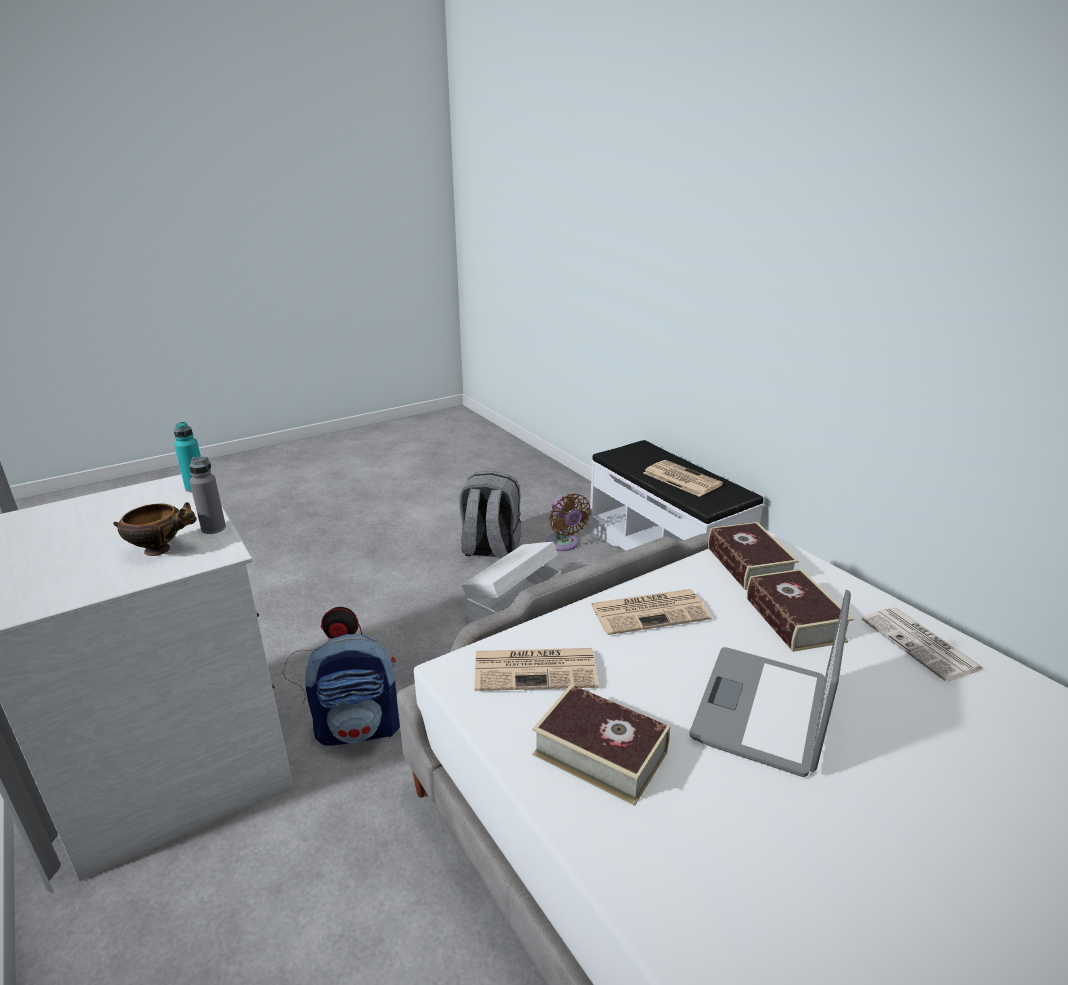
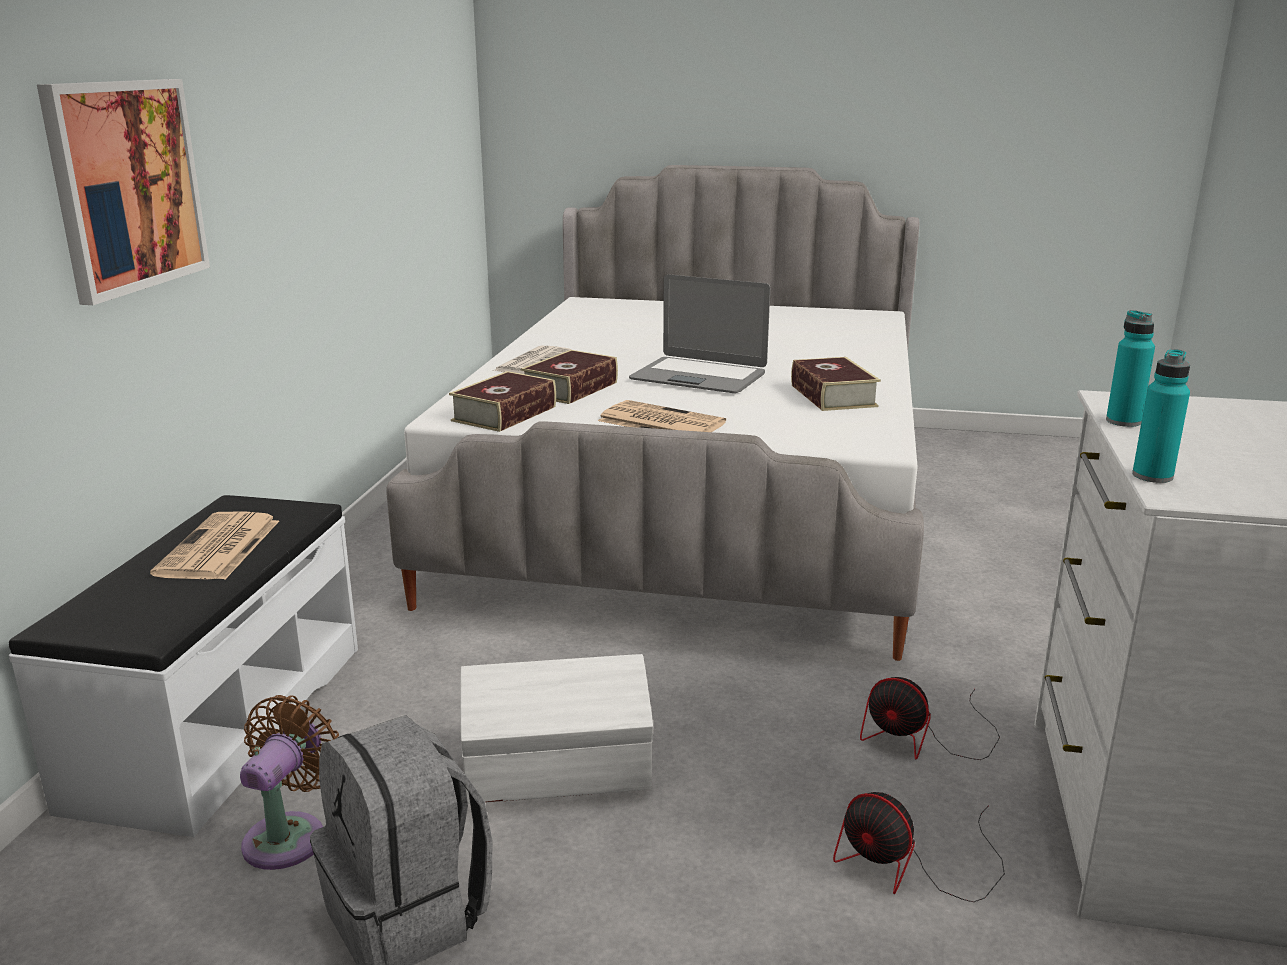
camera: 135 degrees left, 5 degrees down
(160, 549) = (1195, 419): bowl -> none
(213, 528) = (1123, 421): grey bottle -> turquoise bottle
(360, 729) = (924, 738): backpack -> fan
(537, 669) = (814, 429): newspaper -> none
(764, 710) = (699, 377): laptop -> laptop turned 45 degrees clockwise
(767, 301) = (126, 186): none -> picture

